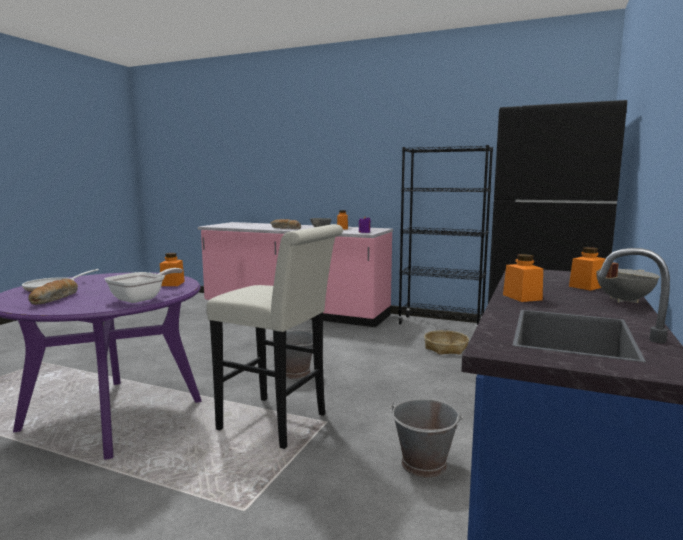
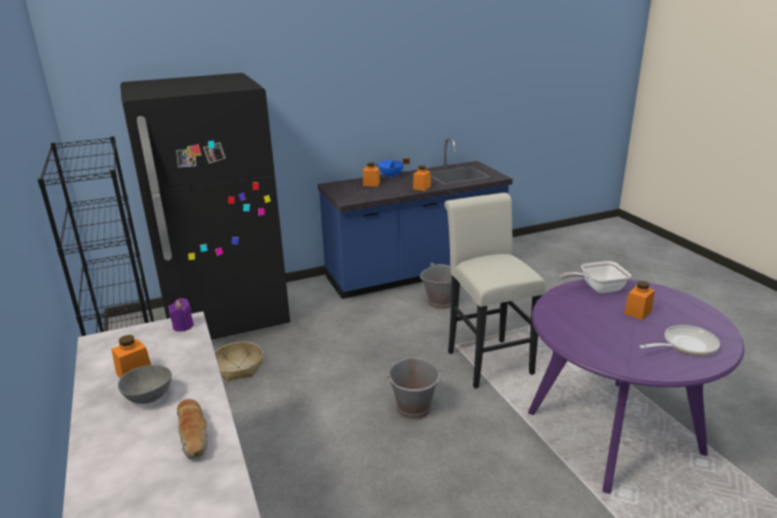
camera: 135 degrees left, 15 degrees up
(55, 299) = (673, 313): bread -> none
(172, 283) = (561, 310): orange jar -> orange jar (637, 312)
(622, 300) = (391, 176): grey cooking pot -> blue cooking pot

